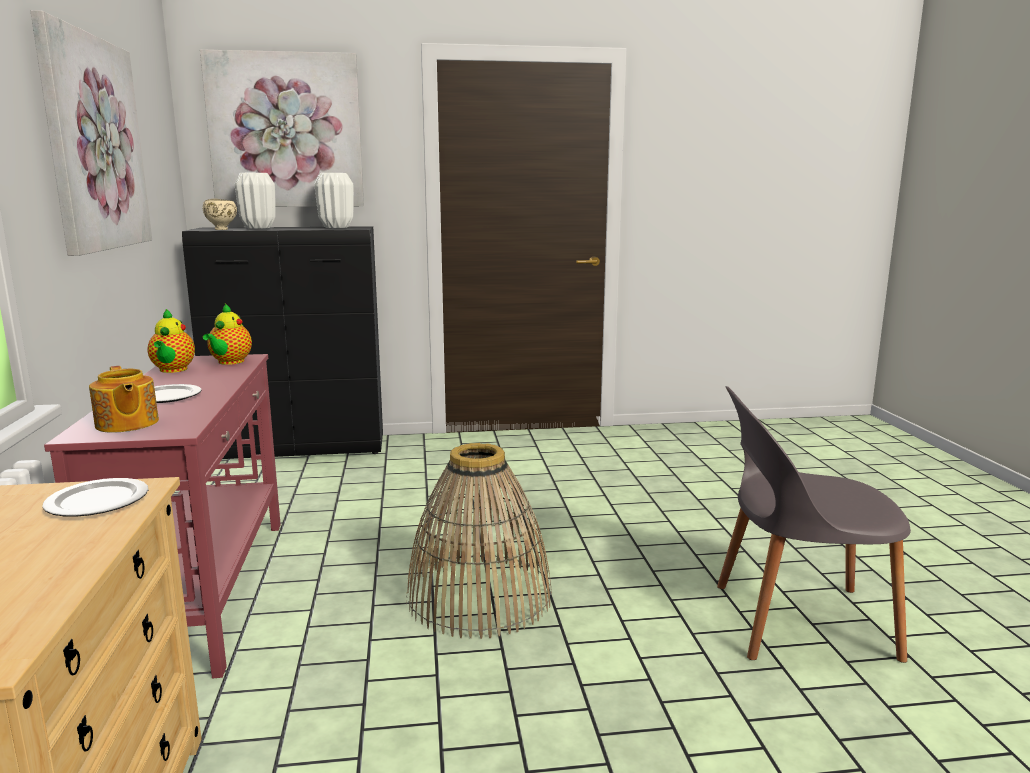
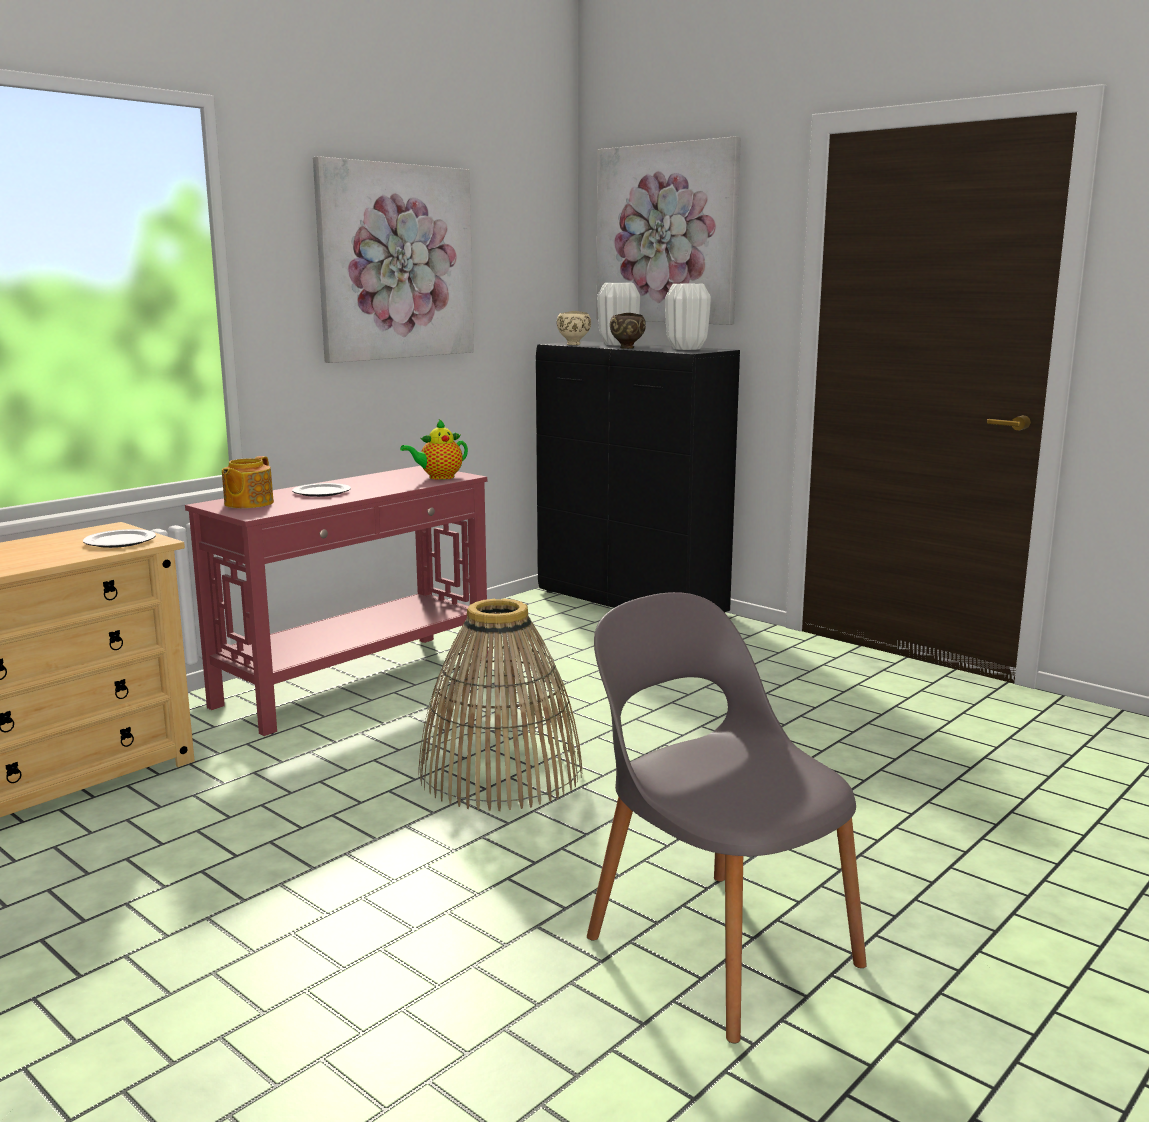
camera: 50 degrees right, 0 degrees up
(172, 370) = (388, 475): teapot -> none
(288, 229) = (627, 348): none -> brown bowl

